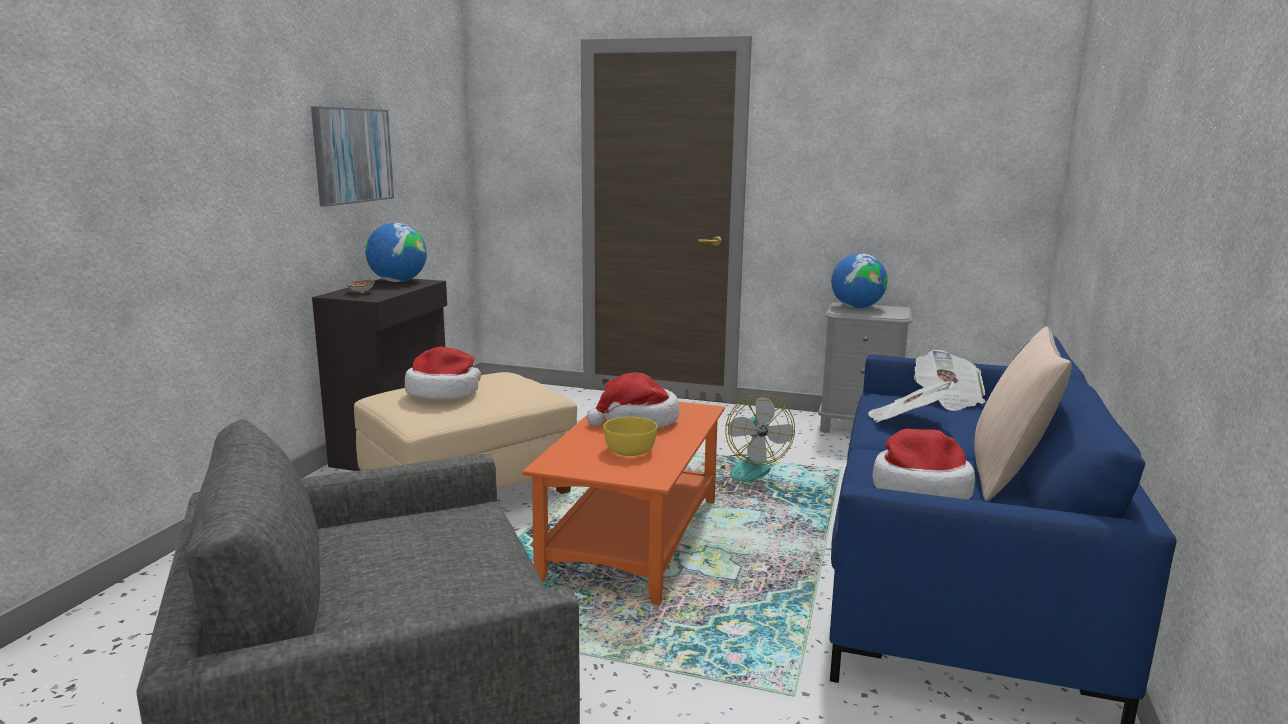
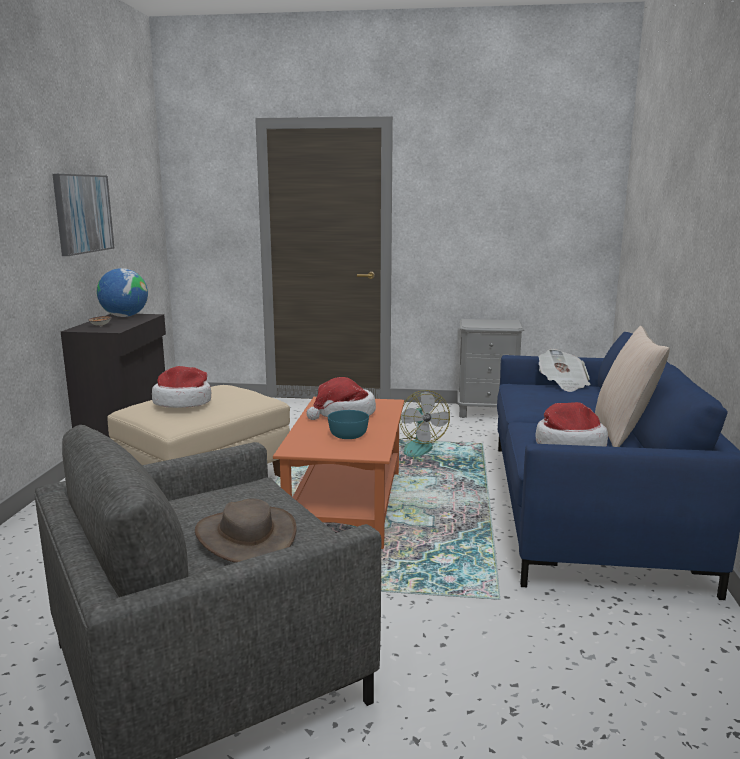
camera: 10 degrees left, 0 degrees up
(420, 583) = (246, 536): none -> brown hat
(630, 450) = (349, 435): yellow bowl -> turquoise bowl
(856, 307) = (481, 321): globe -> none
(906, 422) = (540, 401): newspaper -> none

